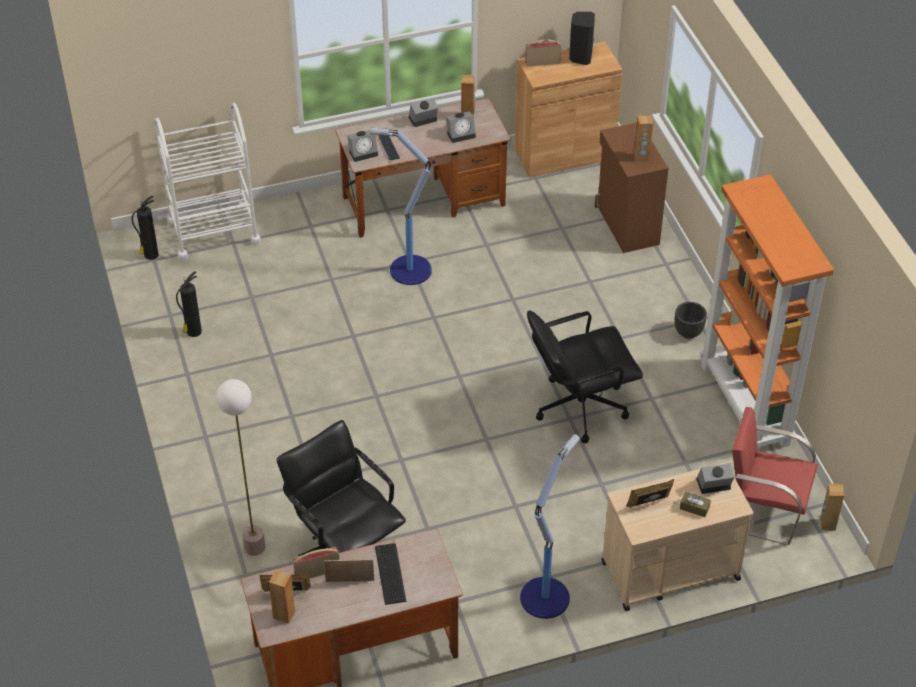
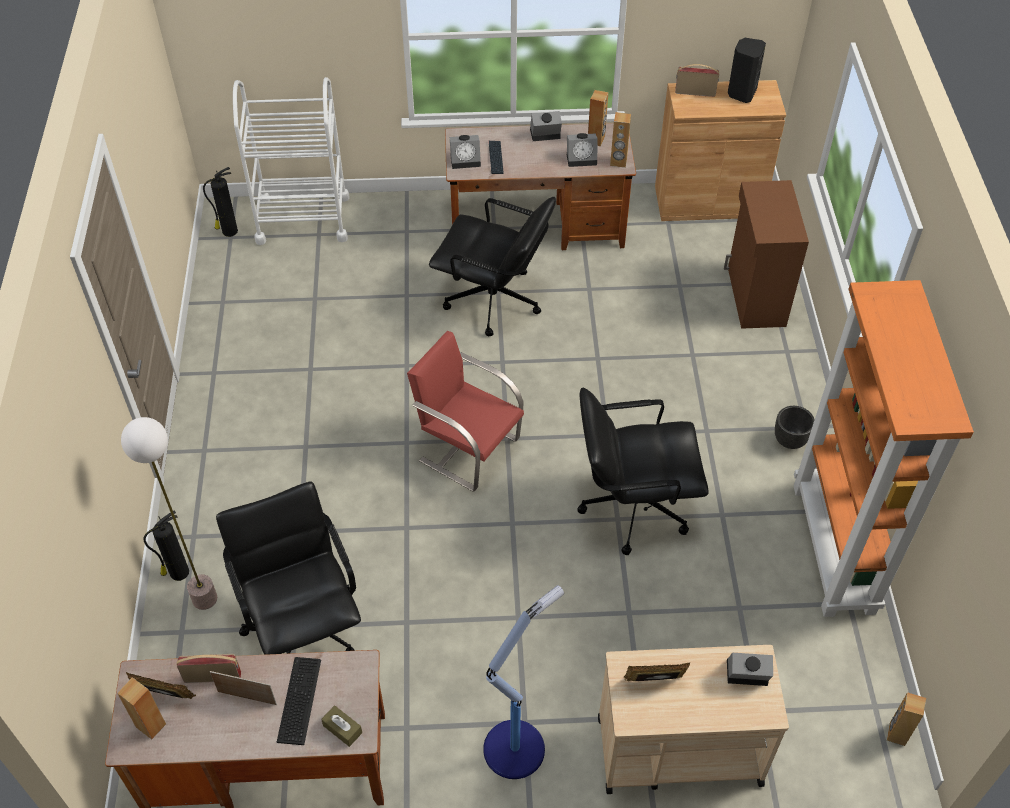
camera: 15 degrees right, 5 degrees up
(193, 332) = (239, 326): fire extinguisher -> fire extinguisher (178, 573)
(409, 270) = (494, 301): floor lamp -> black office chair
(641, 158) = (779, 223): brown speaker -> brown speaker (618, 162)
(694, 508) = (712, 701): brown tissue box -> brown tissue box (342, 729)
(764, 509) = (821, 694): red chair -> red chair (468, 448)

